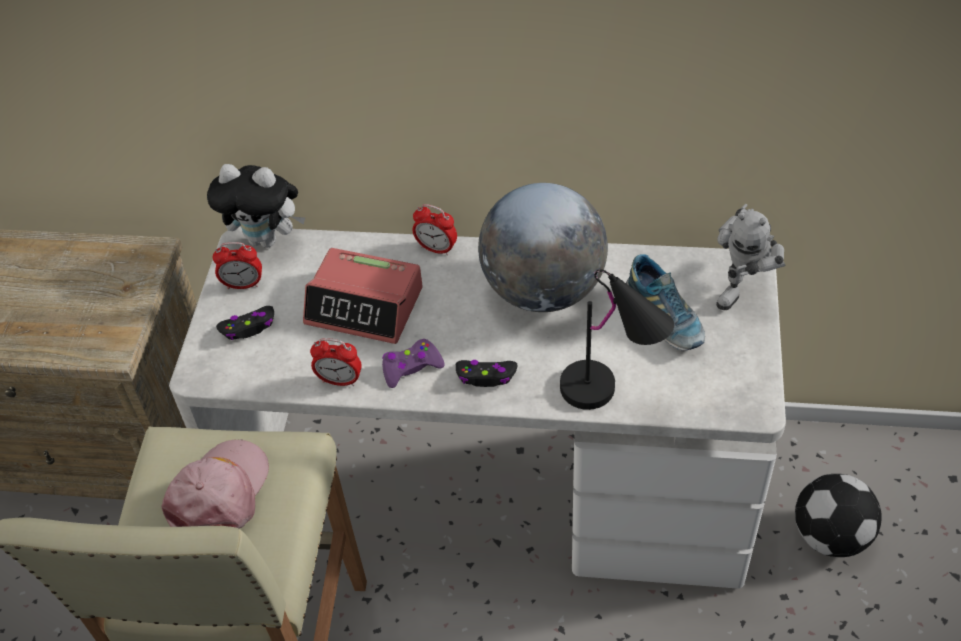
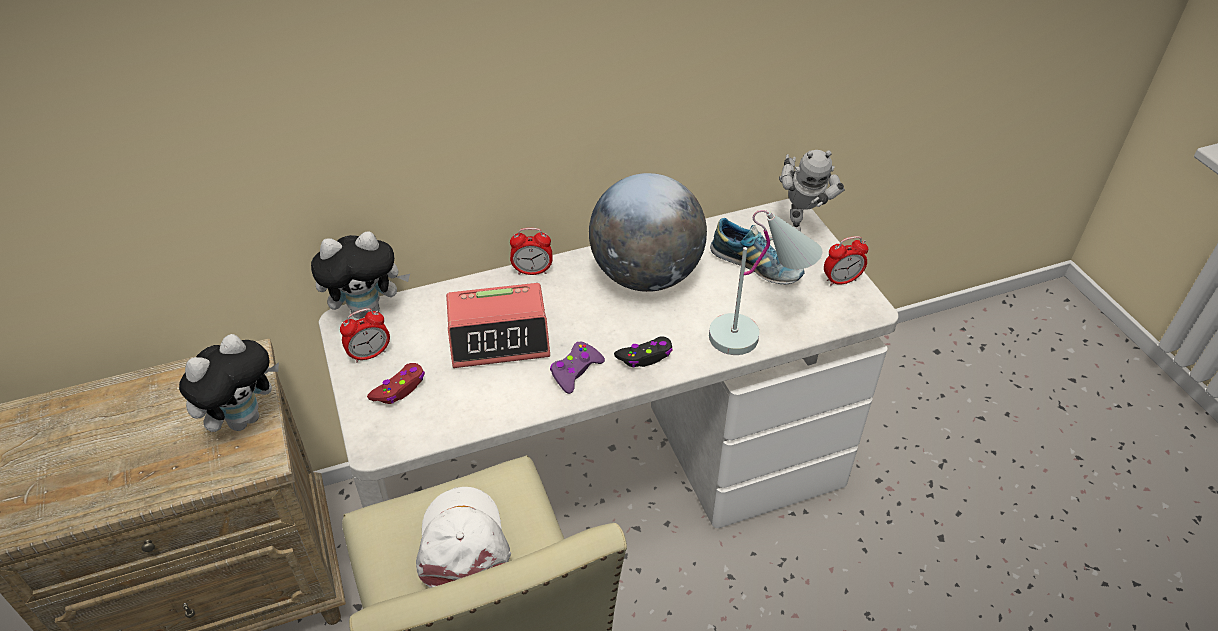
camera: 30 degrees left, 5 degrees down
(118, 307) = (244, 418): none -> plush toy
(220, 494) = (462, 544): pink cap -> white cap
(249, 327) = (400, 389): black game controller -> red game controller
(340, 380) = (518, 403): alarm clock -> alarm clock (841, 280)
(612, 394) = (756, 335): black table lamp -> white table lamp
(831, 535) = (883, 422): football -> none

